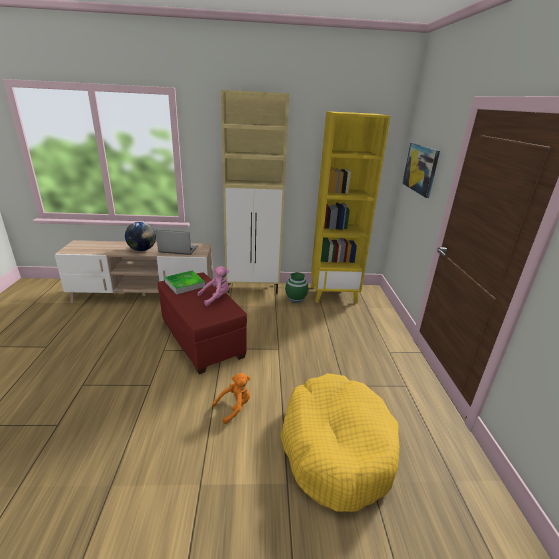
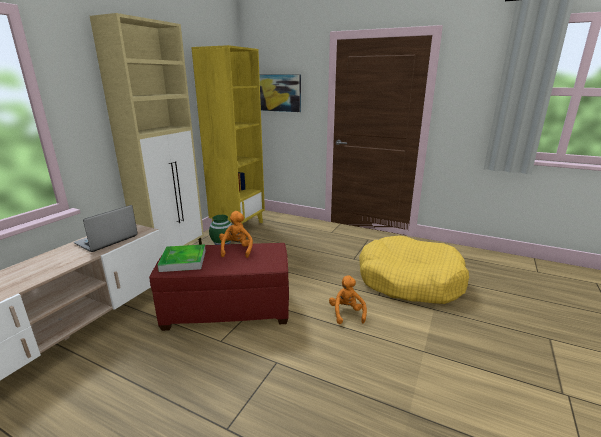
camera: 60 degrees left, 5 degrees down
(142, 250) = (58, 262): globe -> none
(216, 297) = (236, 250): pink plush toy -> orange plush toy

